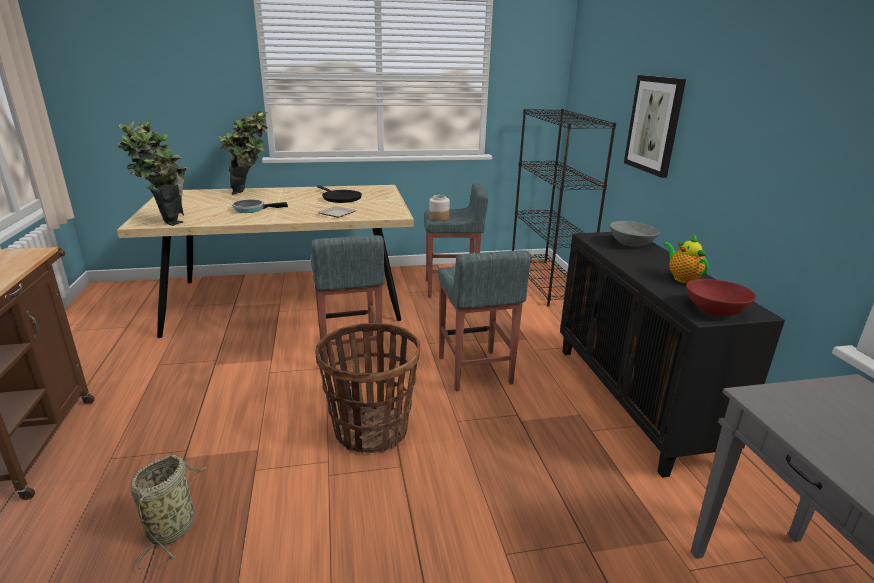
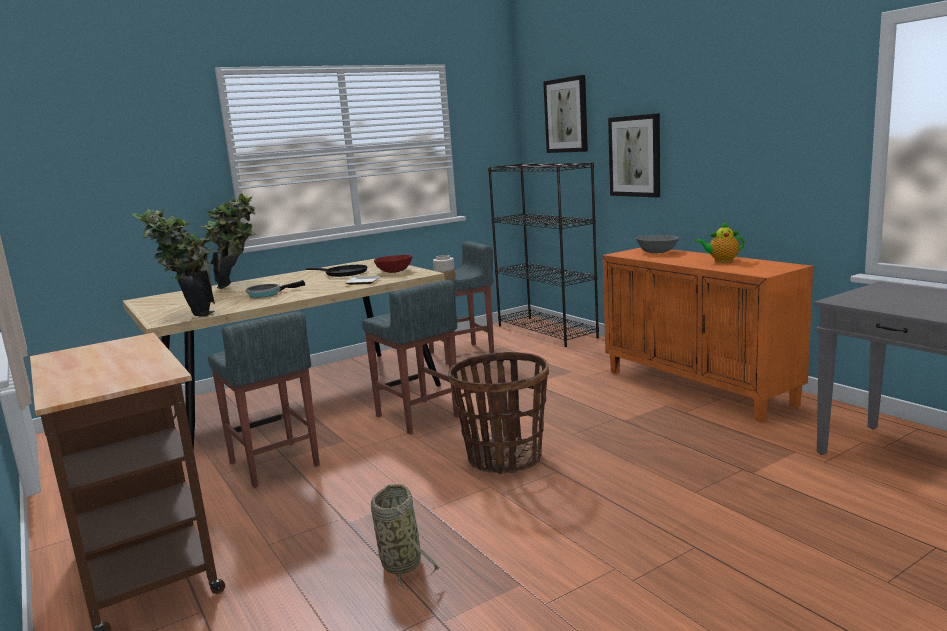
camera: 20 degrees left, 10 degrees down
(474, 370) = (550, 401): grey stool -> grey stool (274, 464)
(606, 64) = (566, 115): none -> picture
(634, 401) = (699, 387): black cabinet -> orange cabinet
(682, 278) = (721, 261): teapot -> teapot turned 45 degrees counterclockwise
(716, 310) = (766, 269): red bowl -> red bowl (394, 271)

